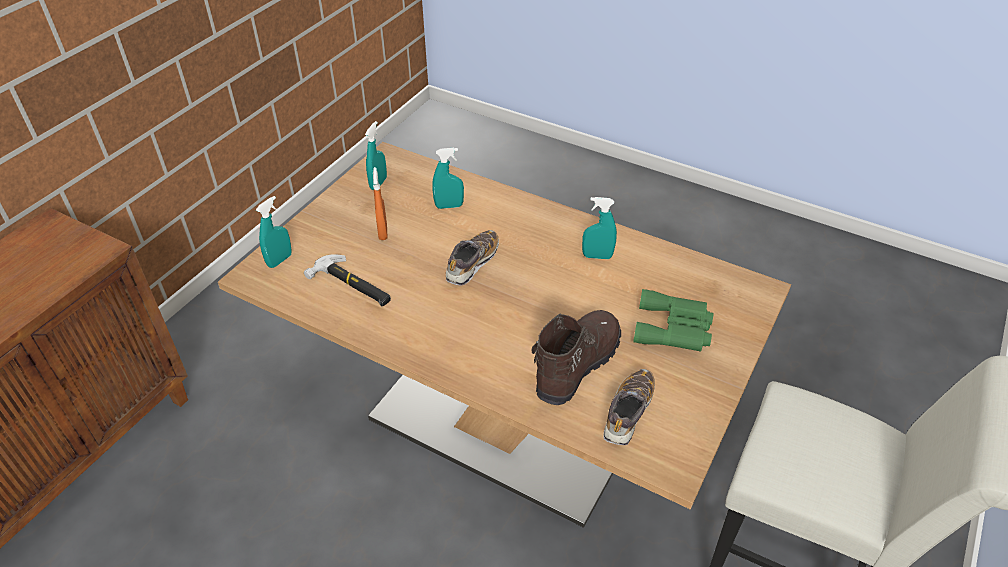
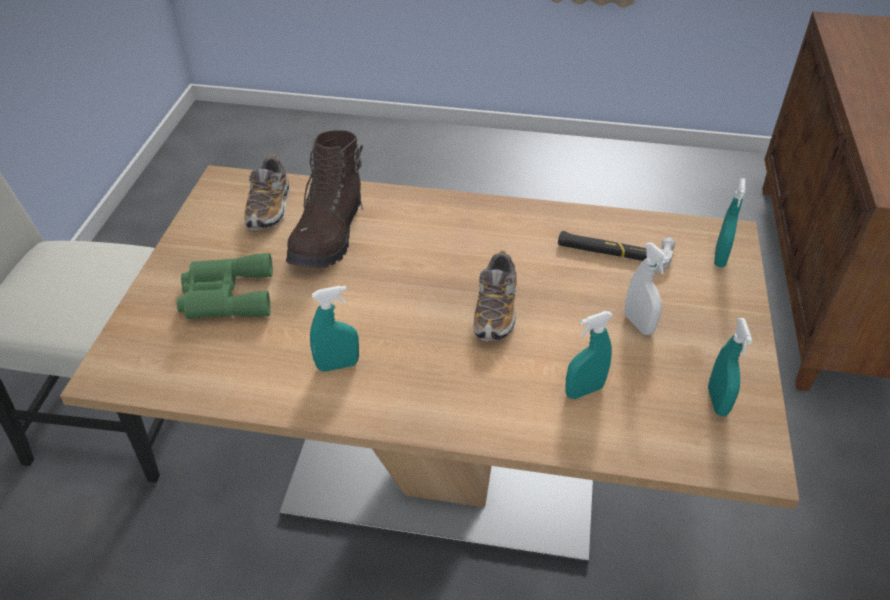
camera: 160 degrees right, 0 degrees up
(383, 232) = (638, 324): orange spray bottle -> white spray bottle

